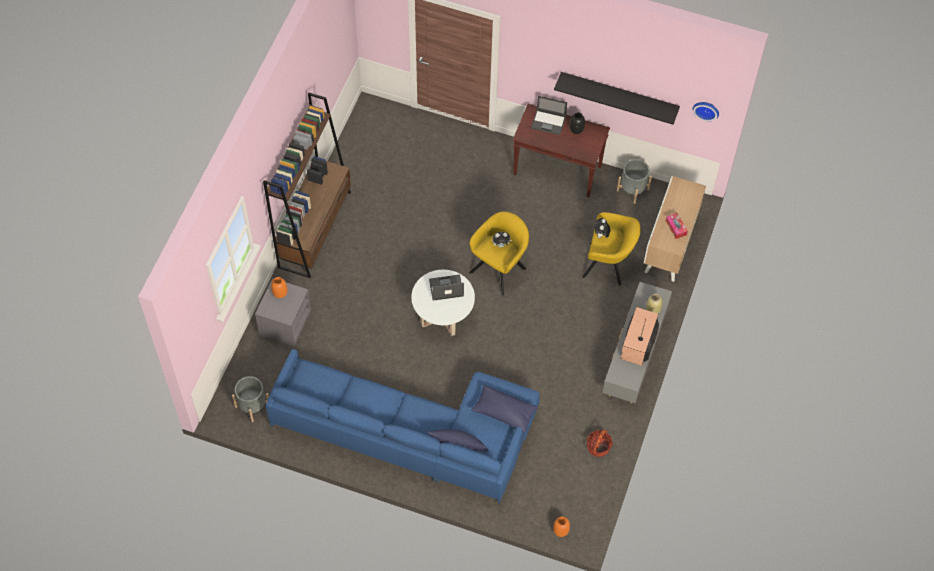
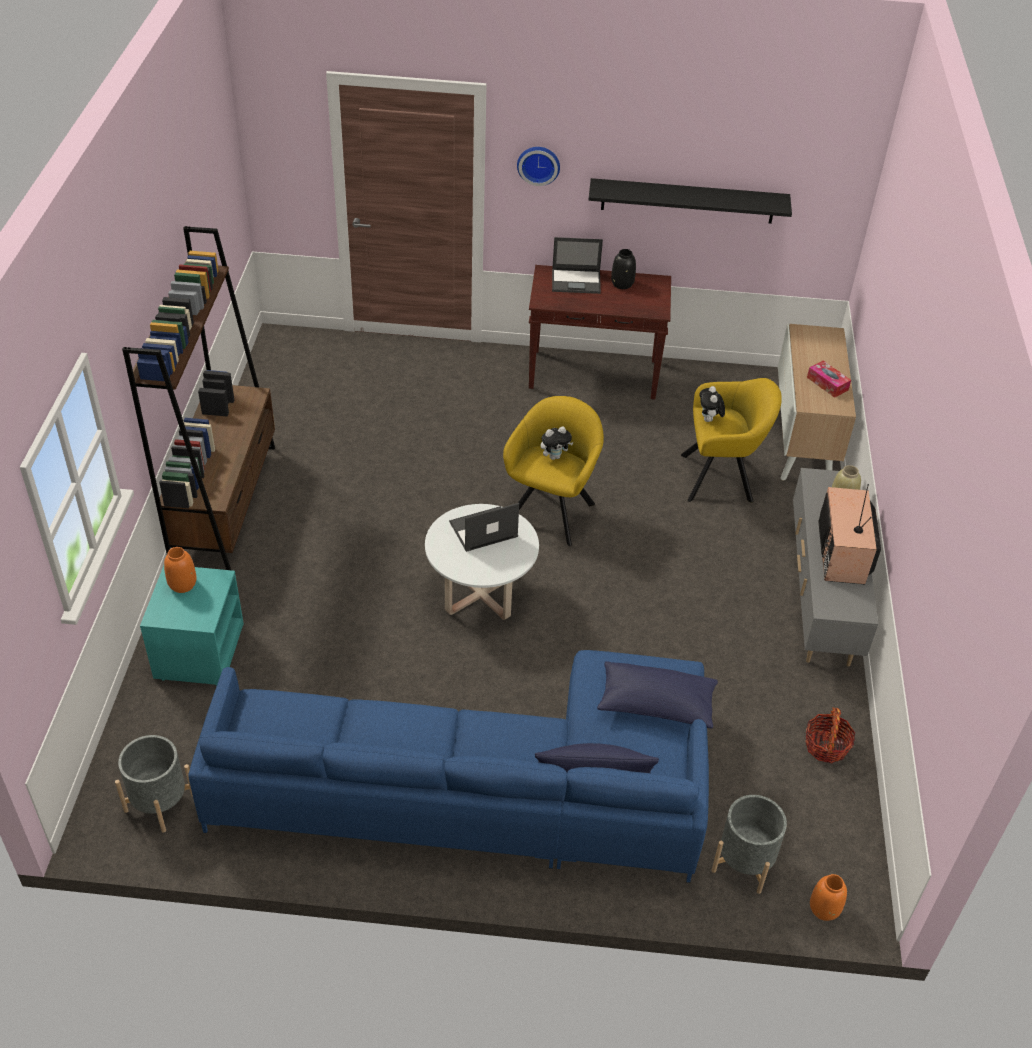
camera: 15 degrees left, 15 degrees down
(285, 322) = (198, 650): grey nightstand -> turquoise nightstand
(632, 190) = (715, 381): grey planter -> grey planter (744, 862)
(706, 109) = (834, 188): wall clock -> wall clock (538, 164)

